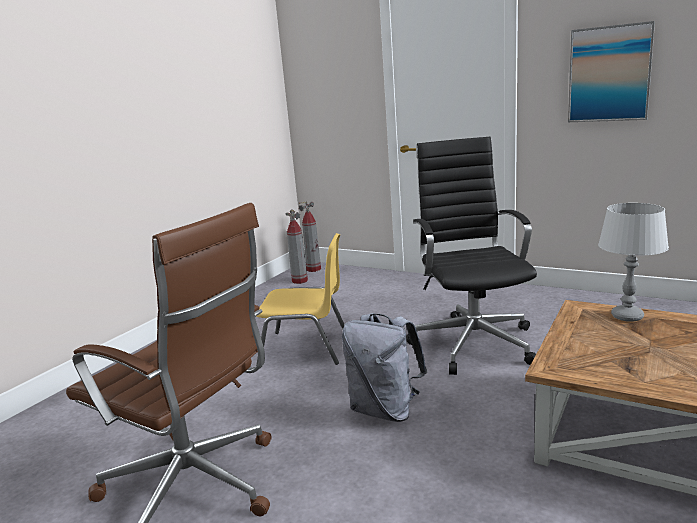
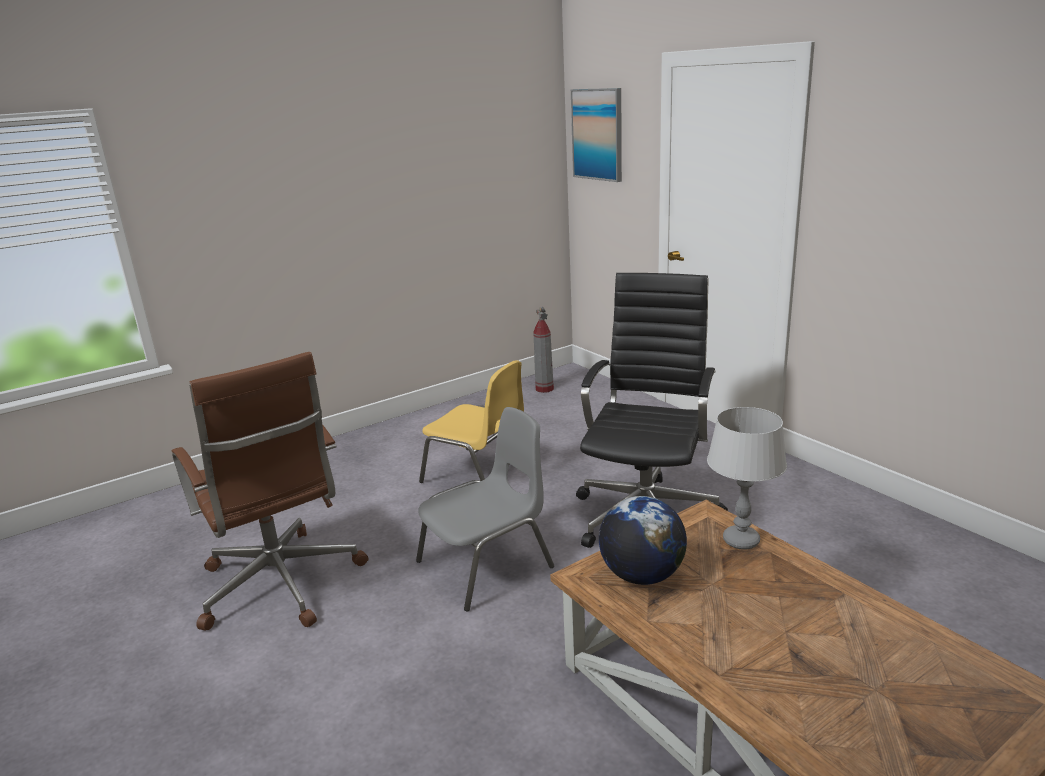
camera: 25 degrees right, 5 degrees up
(314, 269) = (572, 376): fire extinguisher -> none
(385, 410) = (487, 564): grey backpack -> grey chair
(594, 355) = (641, 575): none -> globe
(609, 74) = (908, 206): picture -> picture (598, 134)

